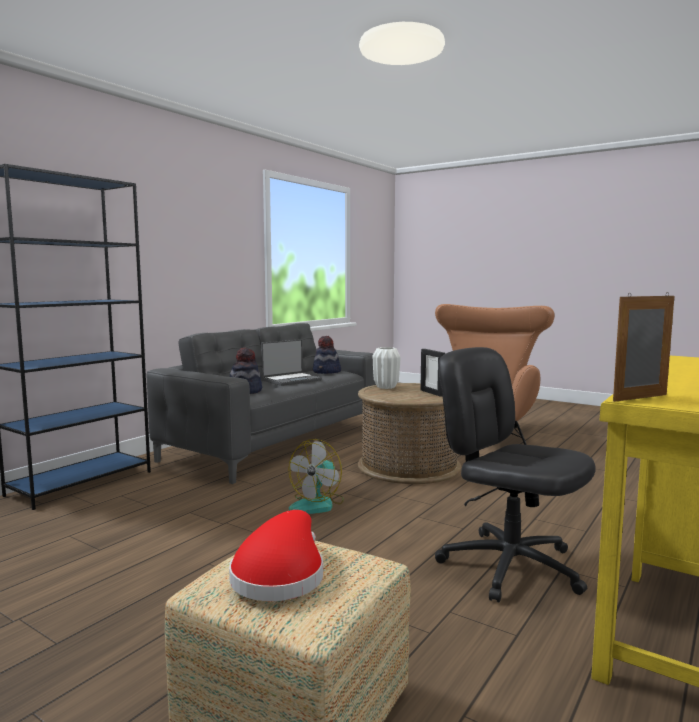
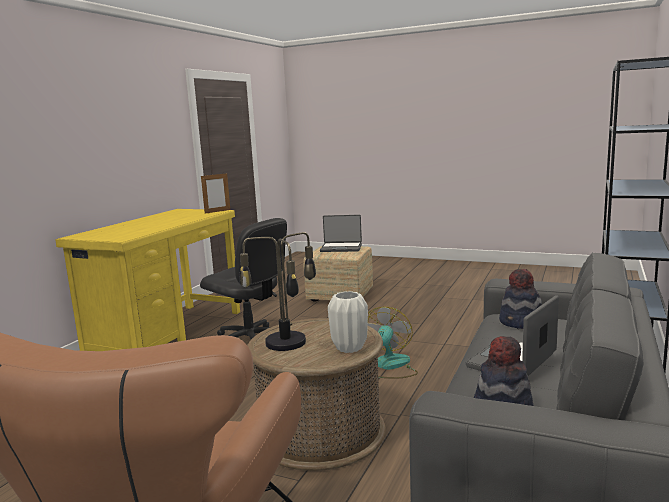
camera: 170 degrees right, 5 degrees up
(280, 575) = (341, 248): red hat -> laptop
(432, 393) = (285, 343): picture frame -> table lamp

